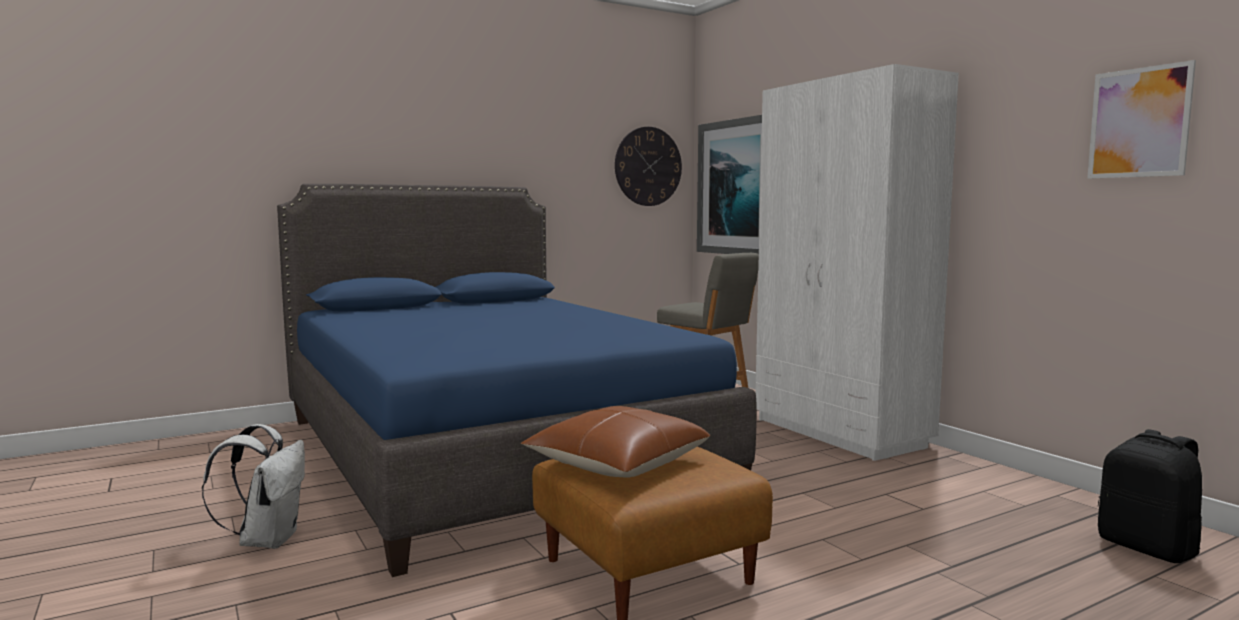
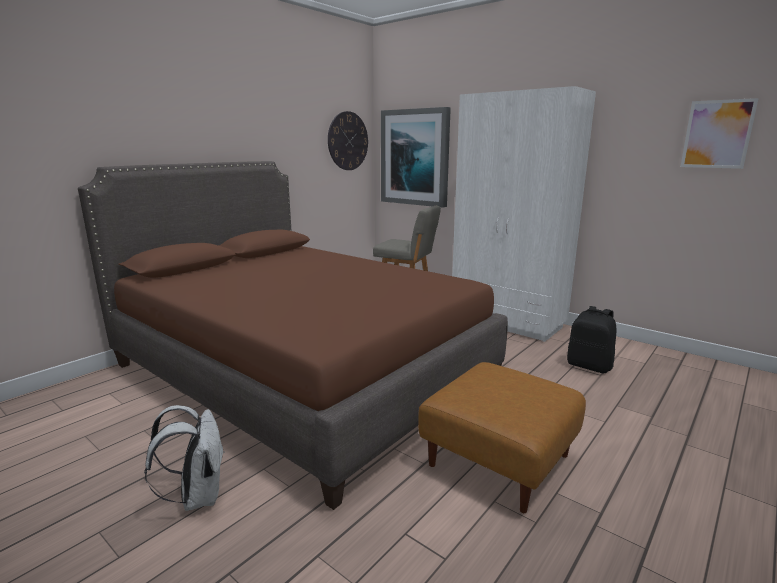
camera: 20 degrees left, 10 degrees up
(489, 452) = (301, 372): blue bed -> brown bed
(617, 463) = (483, 395): brown pillow -> none
(1148, 548) = (723, 383): black backpack -> black backpack (589, 366)

